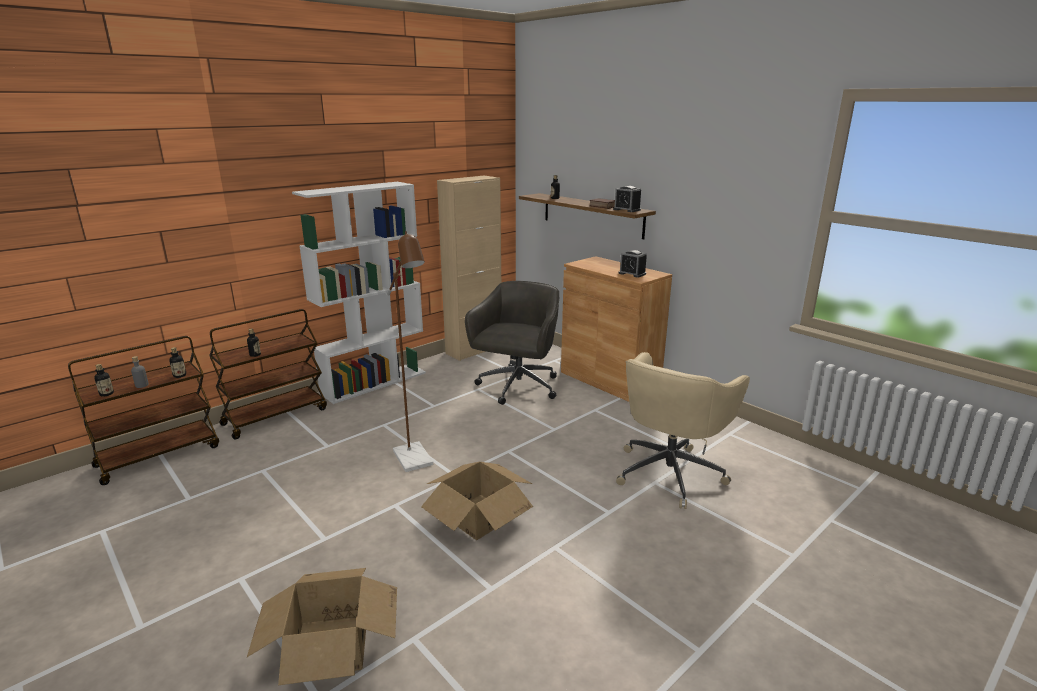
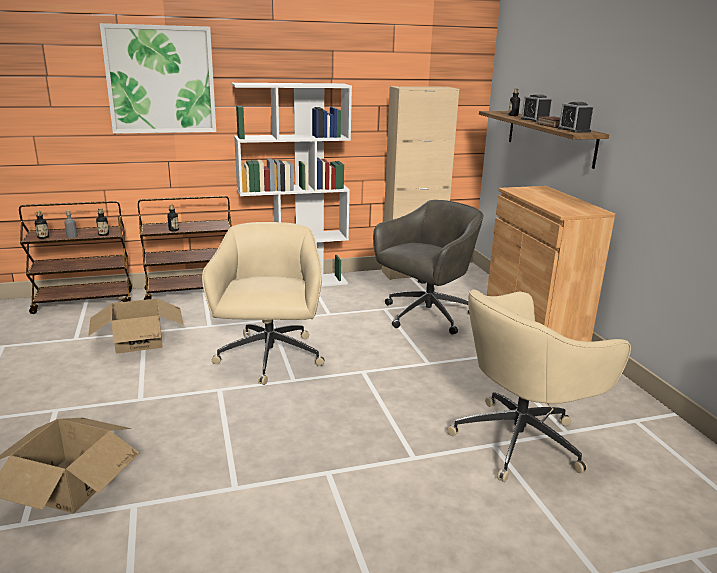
camera: 25 degrees right, 0 degrees up
(215, 196) = (161, 80): none -> picture
(415, 462) = (269, 358): brown floor lamp -> beige office chair
(479, 516) = (282, 421): cardboard box -> cardboard box (139, 340)
(632, 274) = (564, 206): alarm clock -> alarm clock (535, 120)

